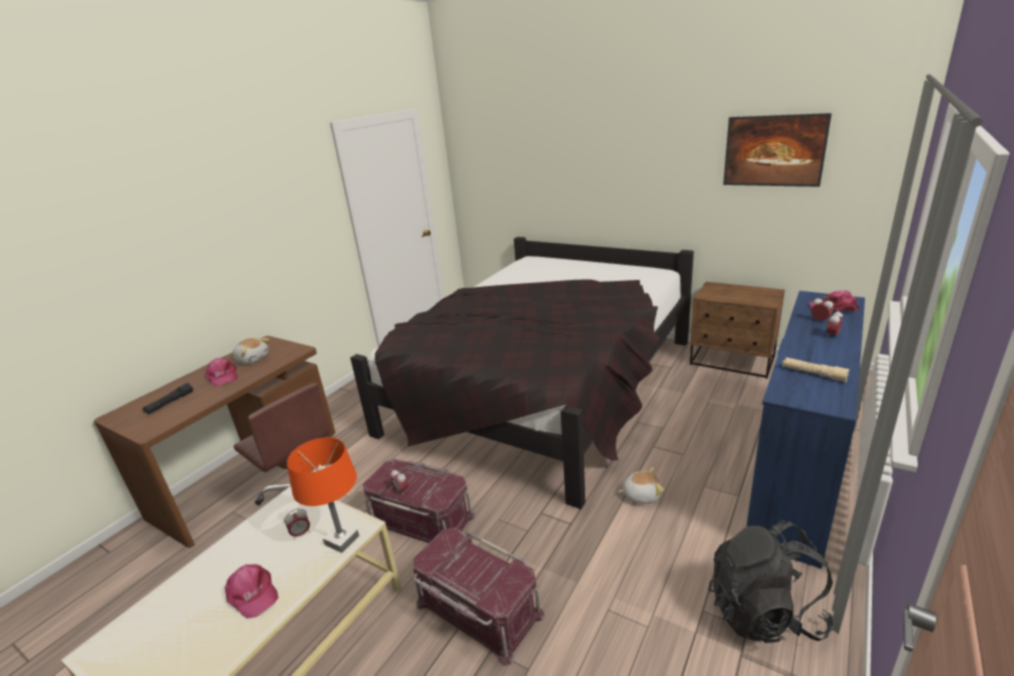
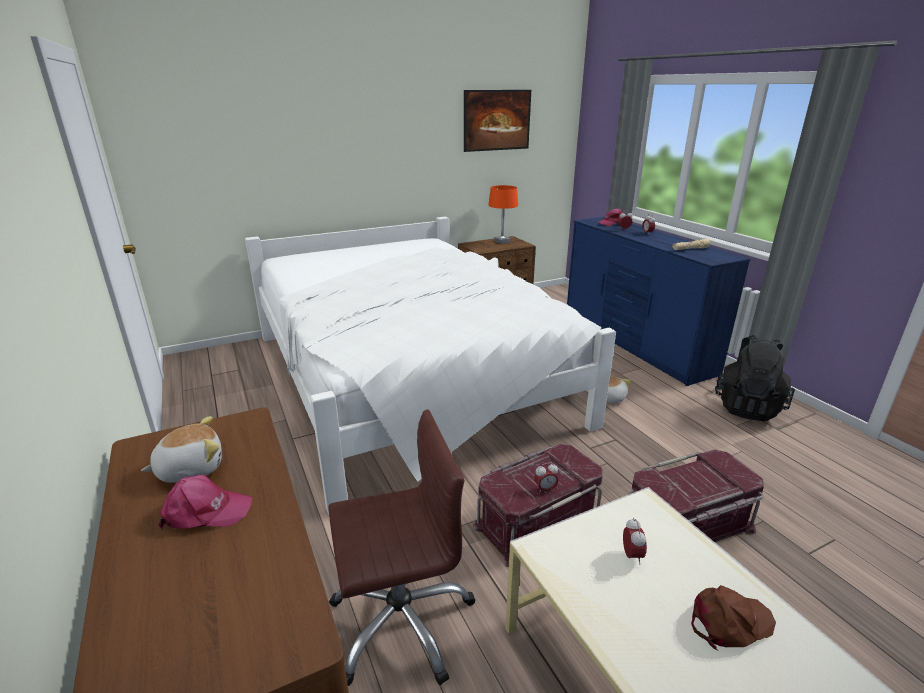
camera: 60 degrees left, 0 degrees up
(170, 403) = (206, 598): black flashlight -> none
(252, 594) = (729, 622): pink cap -> brown cap
(341, 540) = (664, 524): orange table lamp -> orange table lamp (502, 241)
(544, 386) = (409, 377): black bed -> white bed

